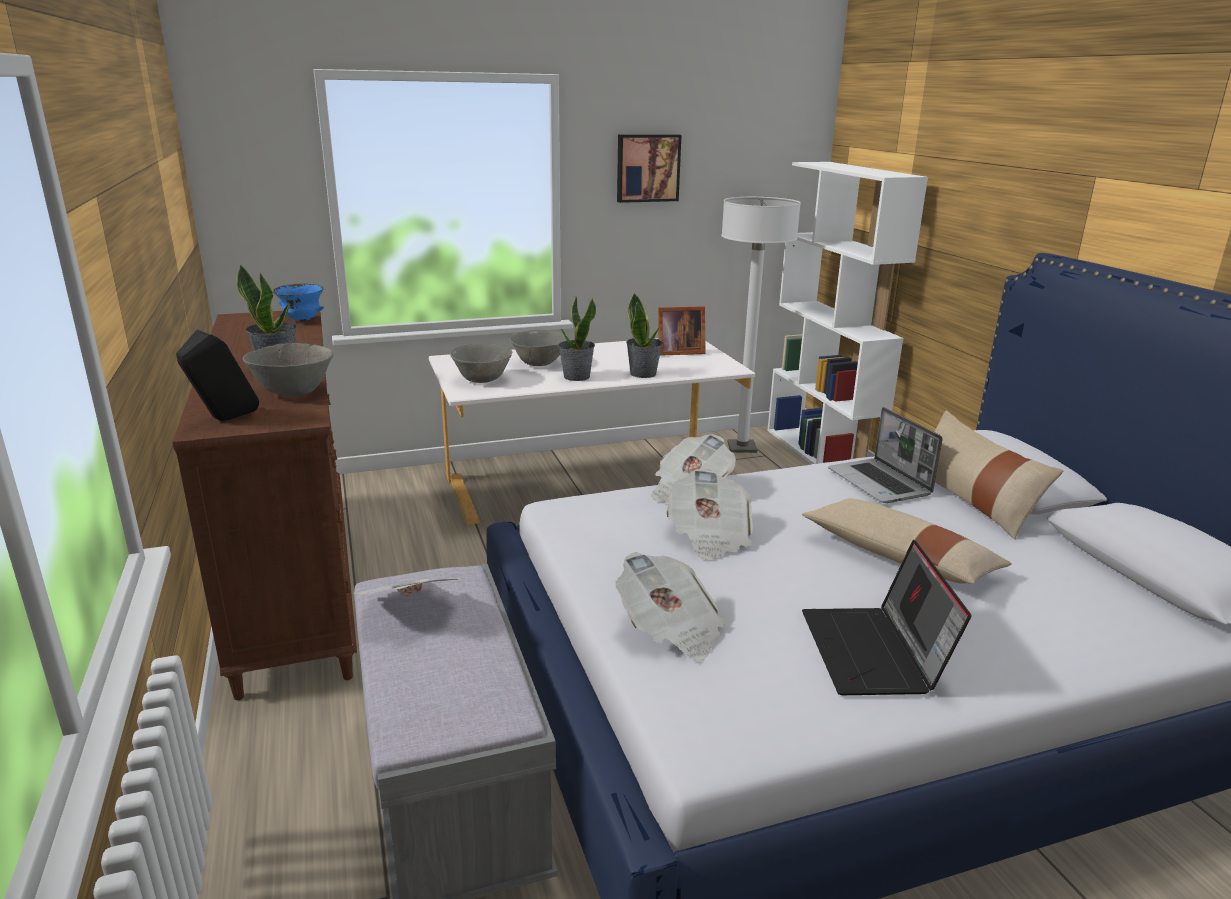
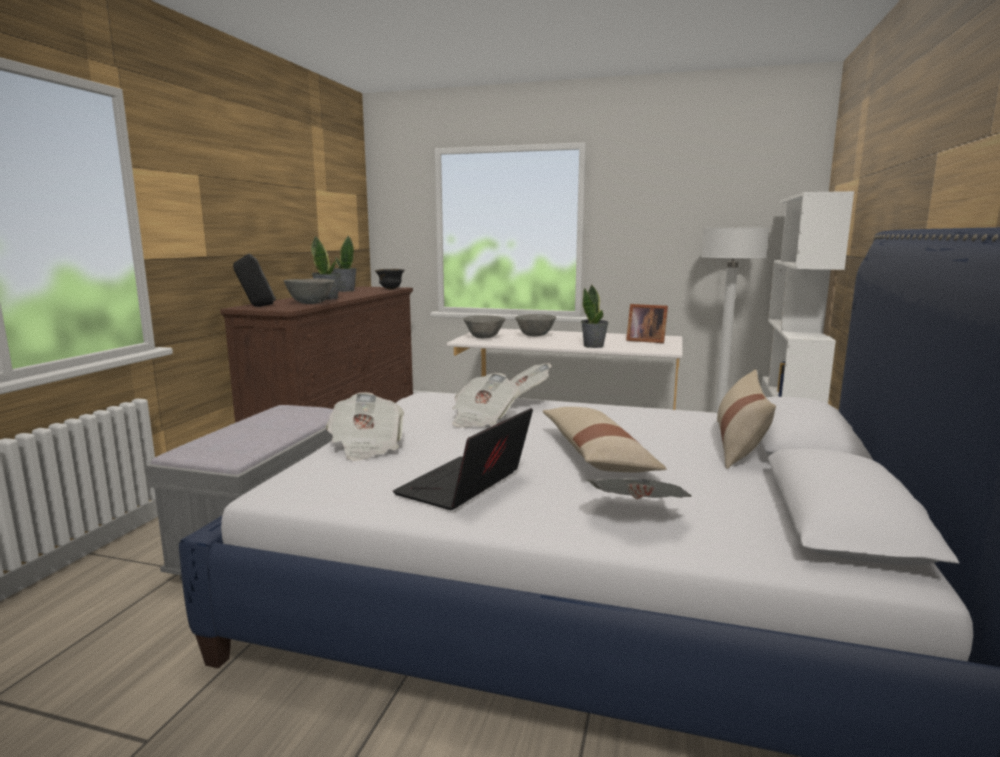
camera: 35 degrees right, 10 degrees down
(302, 320) = (390, 289): blue bowl -> black bowl
(409, 609) = (275, 415): newspaper -> newspaper (637, 515)
(576, 377) = (545, 342): potted plant -> potted plant (345, 290)
(647, 168) = (652, 207): picture -> none
(880, 483) = (675, 422): laptop -> none

